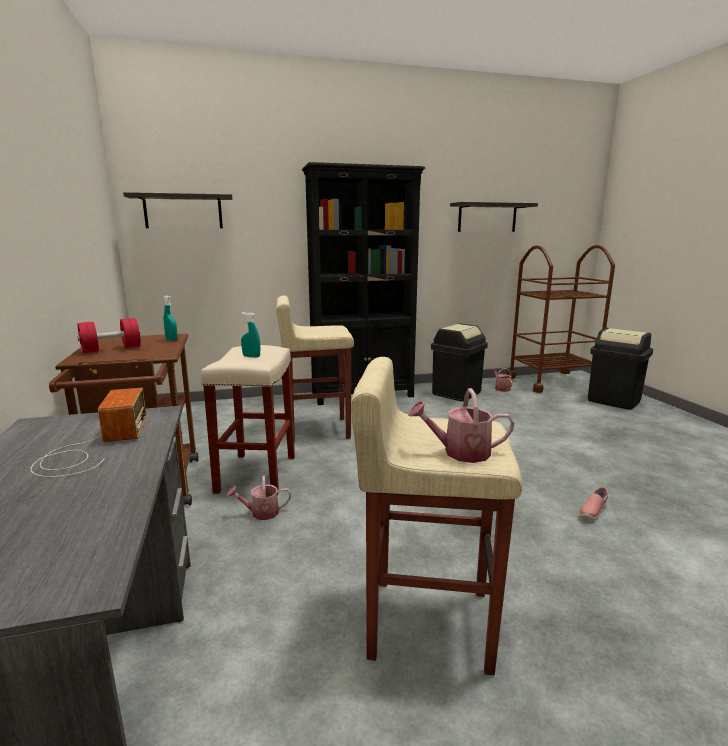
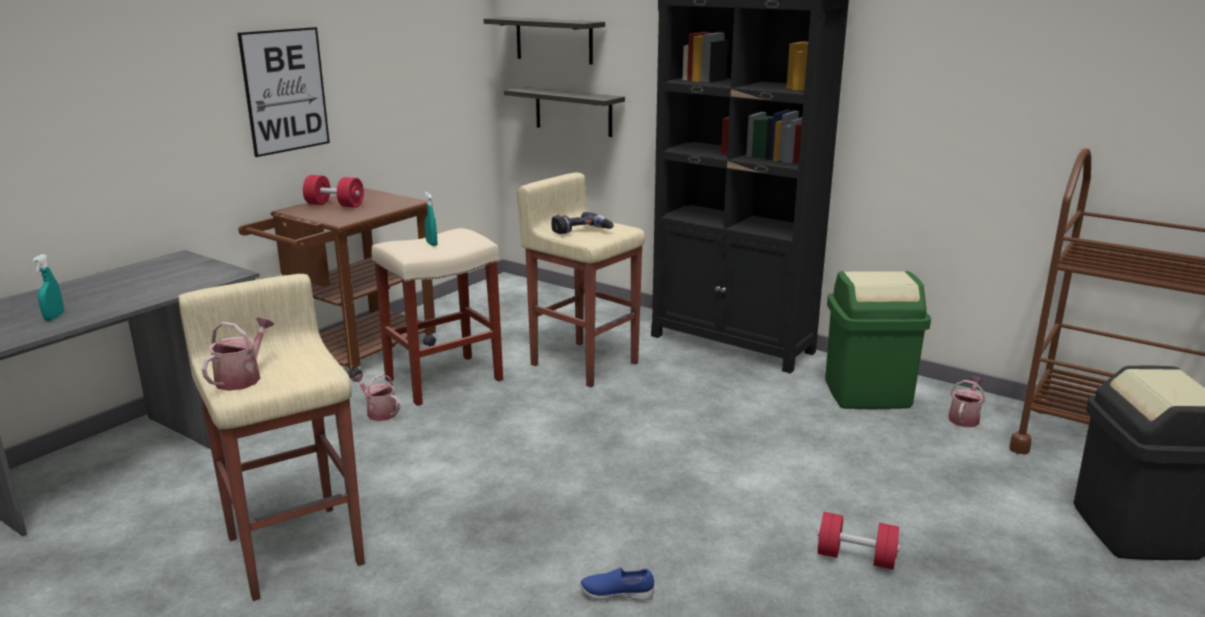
camera: 50 degrees right, 5 degrees up
(43, 233) = (285, 91): none -> picture
(94, 446) = (155, 283): radio -> none
(171, 340) = (395, 206): turquoise spray bottle -> turquoise spray bottle (54, 317)
(322, 331) = (582, 232): none -> power drill
(456, 393) = (867, 393): black trash can -> green trash can
(460, 452) = (242, 378): watering can -> watering can turned 60 degrees clockwise
(487, 217) = (1018, 75): shelf -> shelf (573, 111)
(592, 512) = (616, 594): pink shoe -> blue shoe
(598, 447) = (855, 557): none -> red dumbbell

